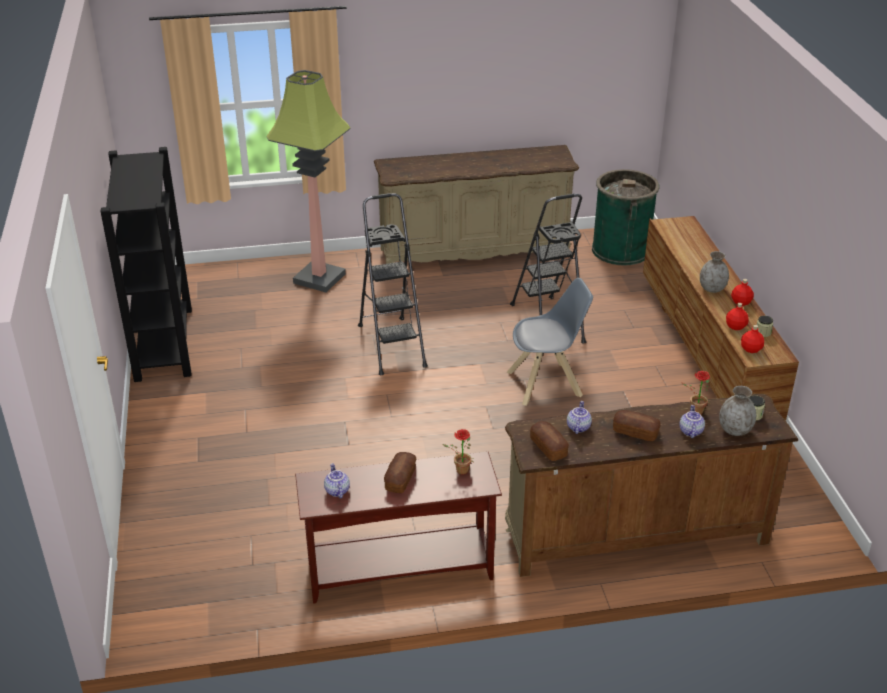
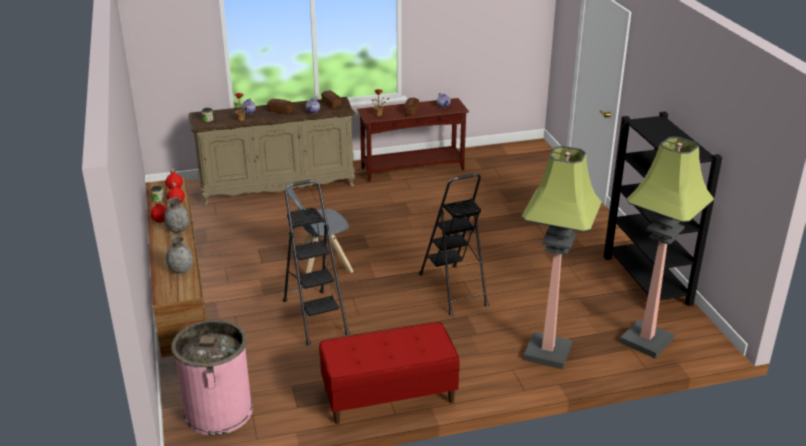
camera: 175 degrees right, 5 degrees down
(218, 283) = (645, 341): none -> floor lamp
(475, 253) = (388, 396): beige cabinet -> red bench
(620, 250) = (218, 411): green trash can -> pink trash can
(734, 430) = (223, 113): grey vase -> grey vase (181, 269)

